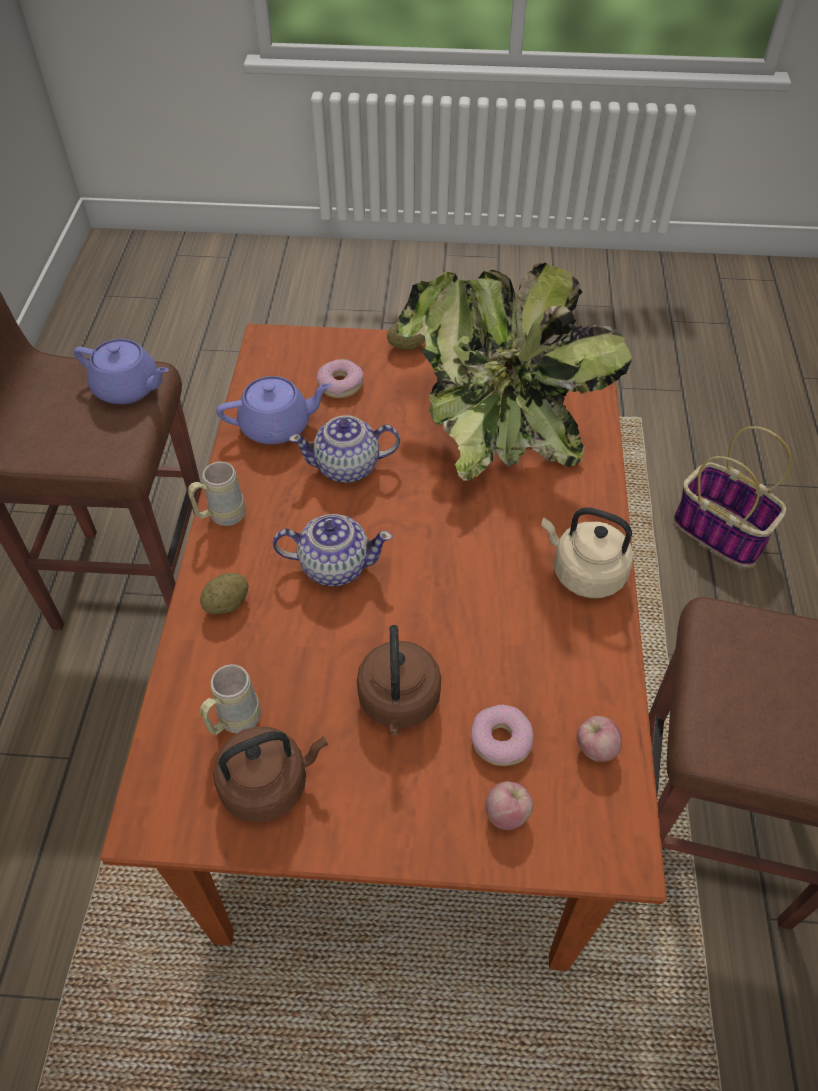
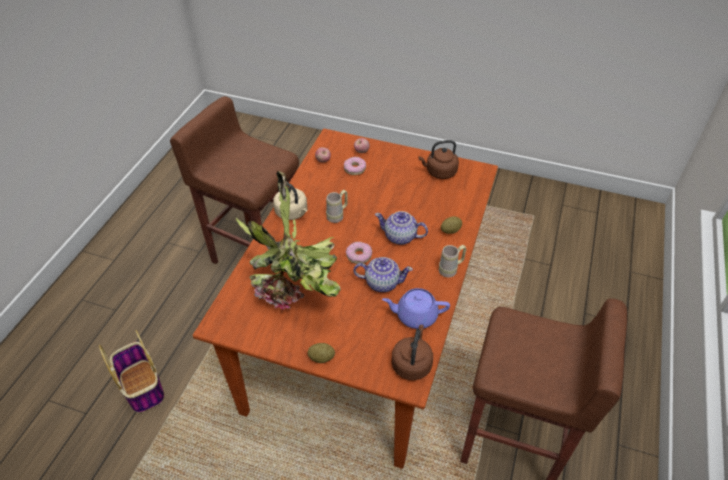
camera: 165 degrees left, 5 degrees down
(128, 388) = (506, 367): purple teapot -> none
(233, 722) = (450, 191): beige mug -> beige mug (338, 215)
(340, 384) = (372, 336): donut -> donut (359, 255)
(399, 703) = (387, 185): brown kettle -> brown kettle (412, 363)

